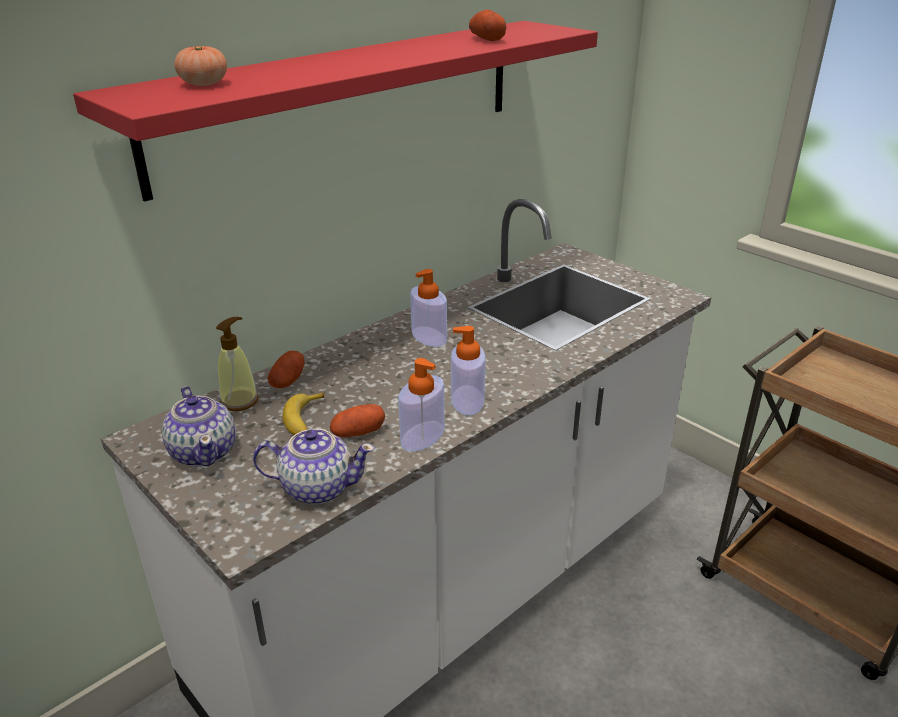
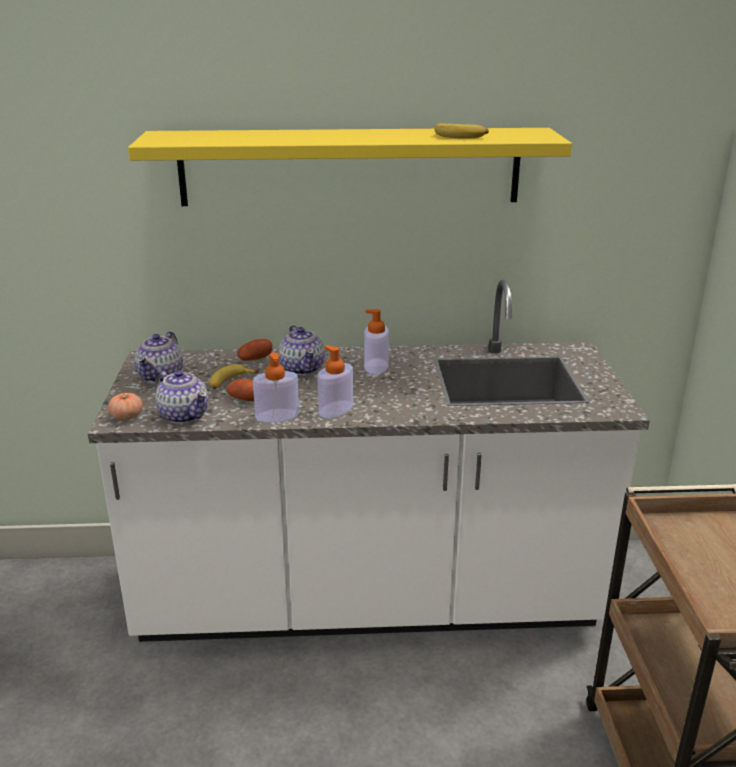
camera: 40 degrees right, 5 degrees down
(204, 84) = (209, 136): tomato -> tomato (127, 416)
(239, 401) = (215, 359): soap dispenser -> none
(346, 100) = (350, 167): red shelf -> yellow shelf
(359, 369) = (302, 368): none -> teapot
(486, 39) = (460, 136): potato -> banana

